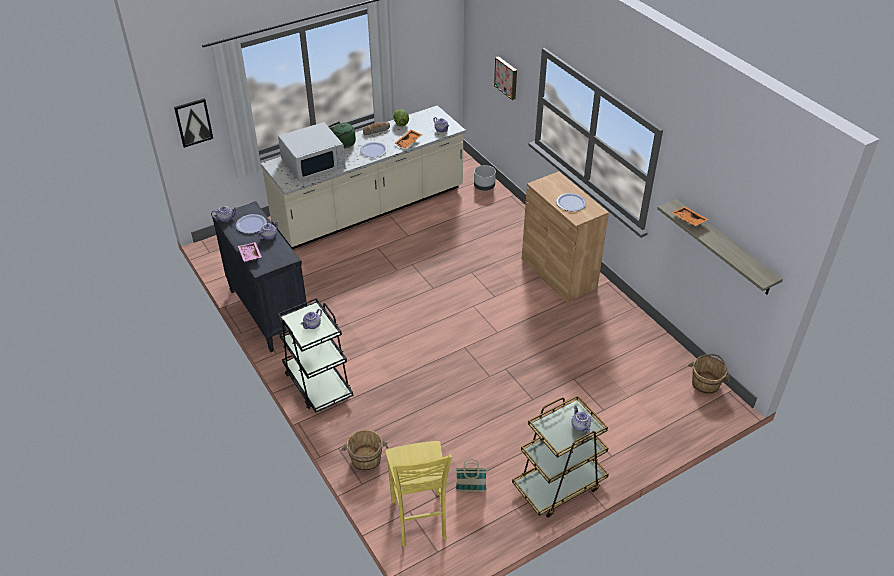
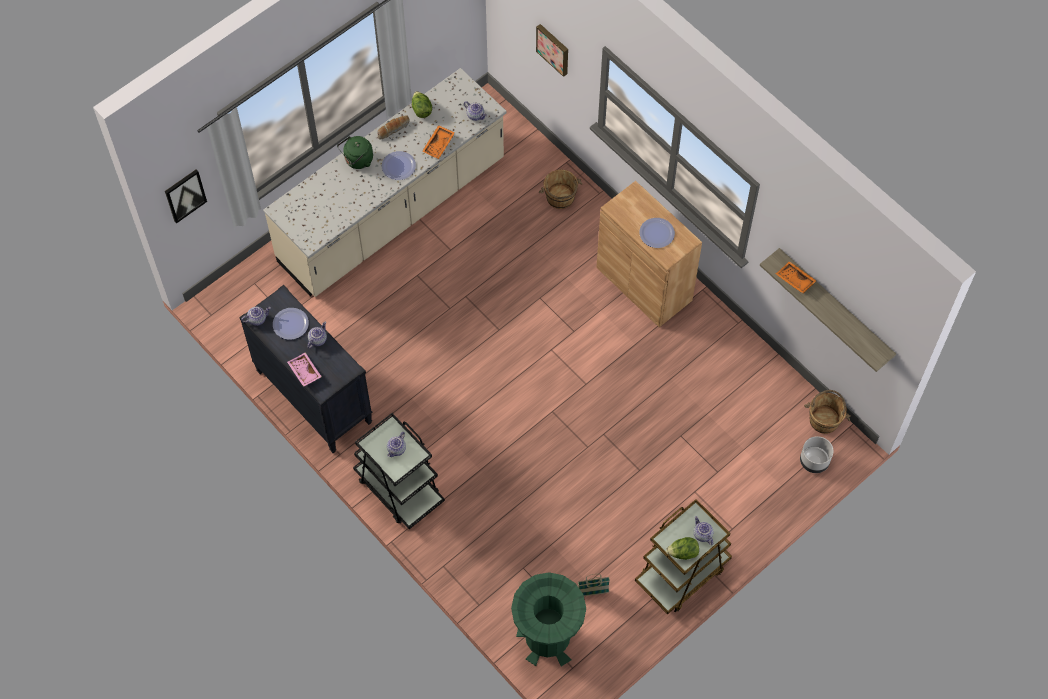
camera: 10 degrees left, 20 degrees up
(314, 163) = (330, 201): white microwave -> none
(366, 460) = (476, 576): brown bucket -> brown bucket (560, 197)
(419, 521) = (547, 637): yellow stool -> green trash can
(484, 187) = (530, 151): grey planter -> grey planter (814, 461)
(558, 438) = (683, 553): none -> lettuce

